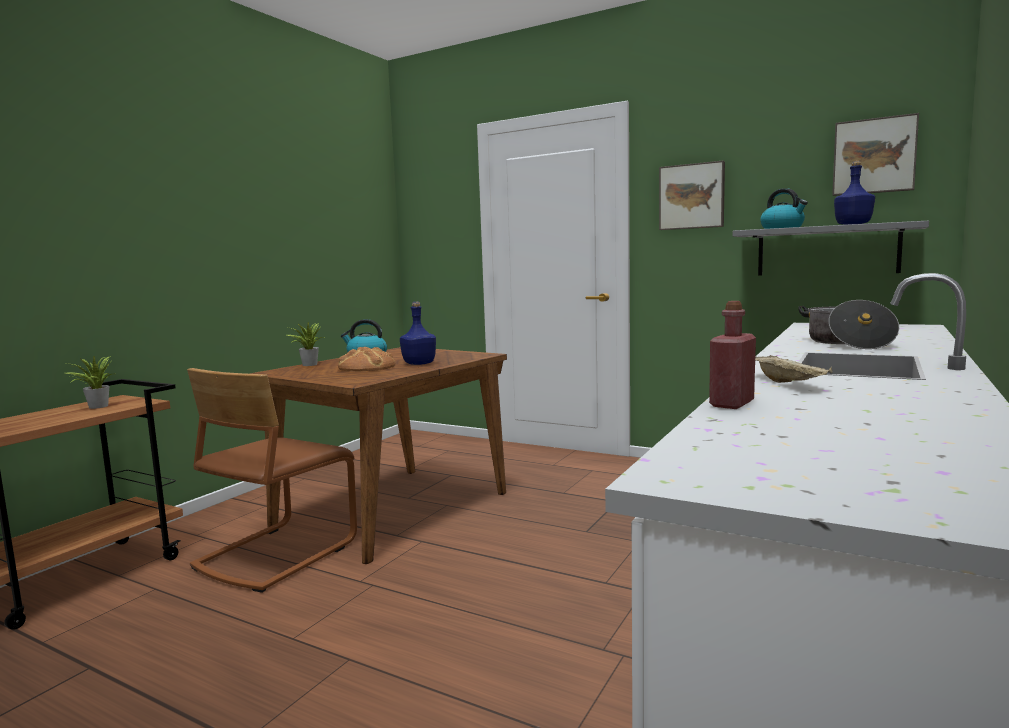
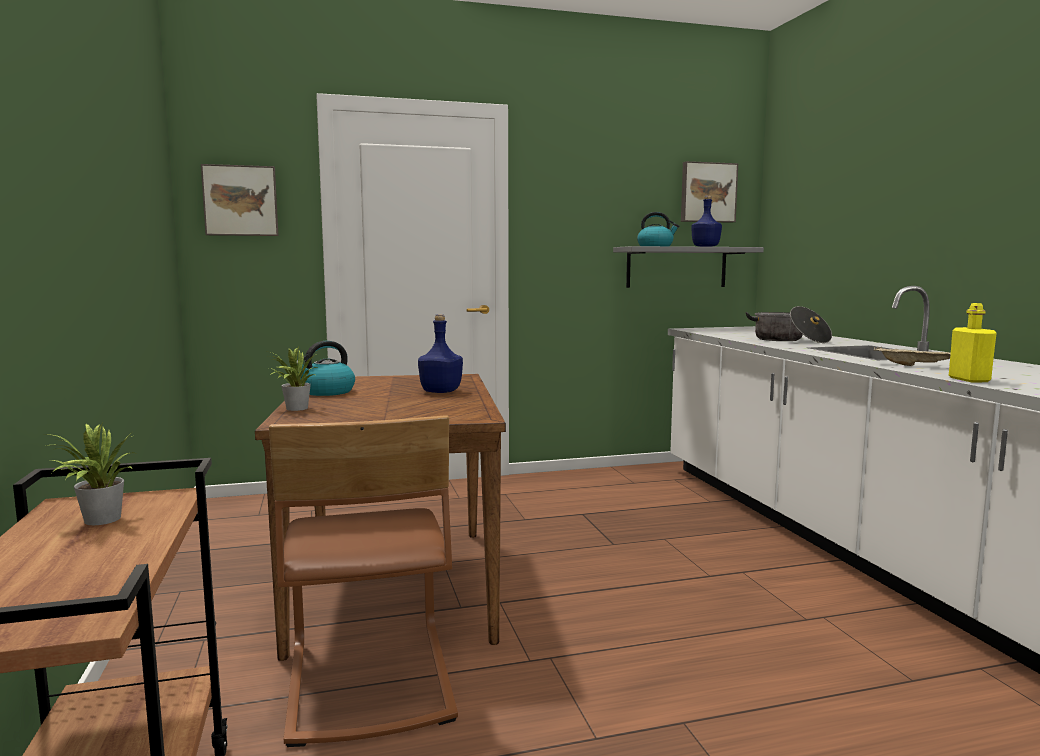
camera: 45 degrees left, 0 degrees up
(366, 367) = (396, 401): bread -> none
(692, 196) = (570, 211): picture -> picture (241, 201)
(731, 404) = (969, 379): red bottle -> yellow bottle

